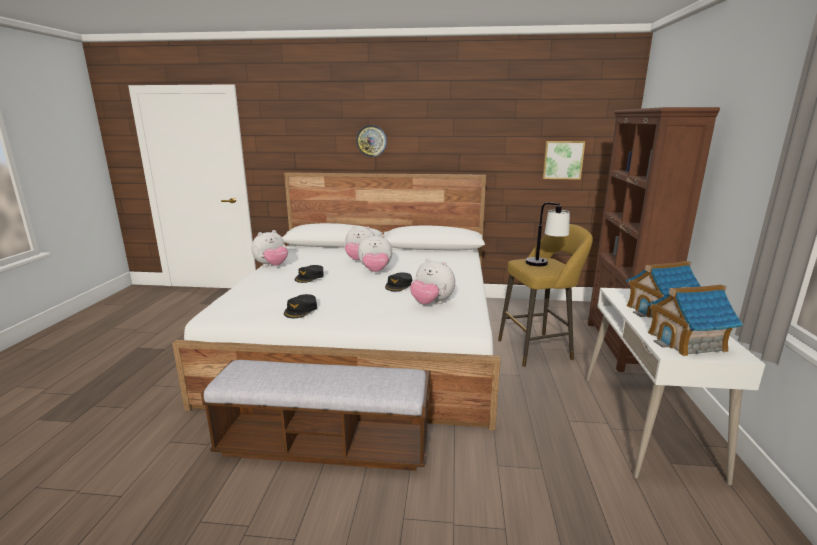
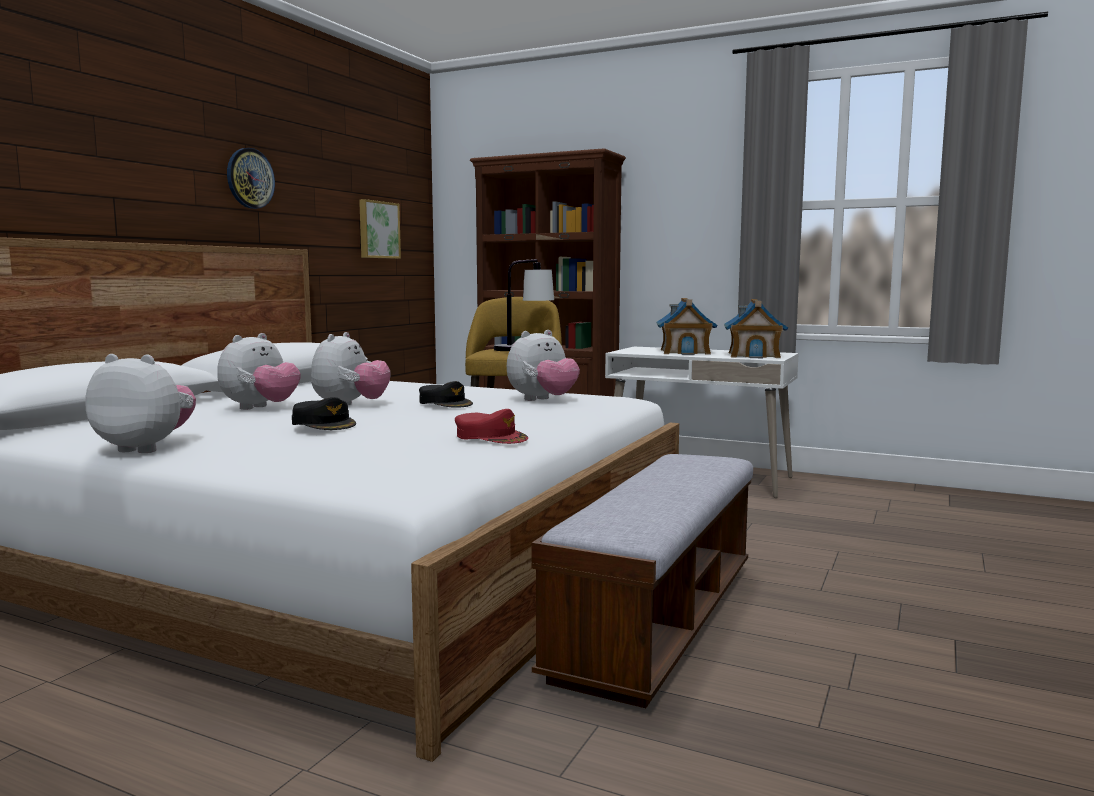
camera: 70 degrees left, 10 degrees down
(272, 266) = (146, 448): plush toy -> plush toy turned 60 degrees counterclockwise
(301, 310) = (491, 437): black cap -> red cap
(371, 141) = (107, 168): wall clock -> wall clock (250, 178)

